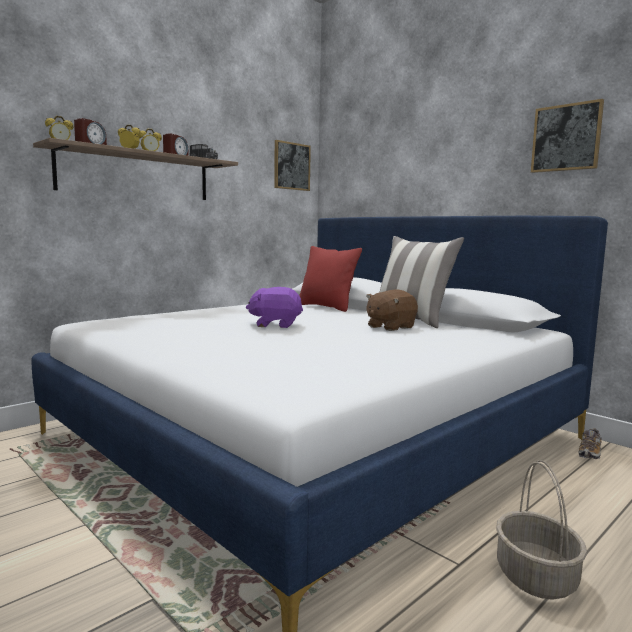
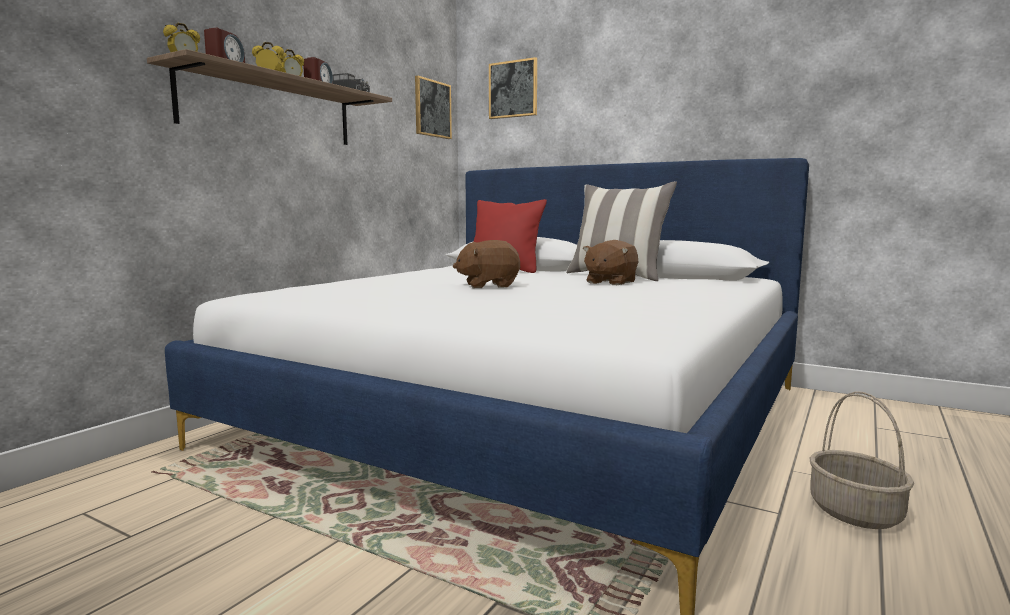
camera: 15 degrees left, 0 degrees up
(275, 325) = (488, 285): purple plush toy -> brown plush toy
(566, 138) = (760, 78): picture -> picture (513, 89)
(590, 453) = (807, 401): shoe -> none

